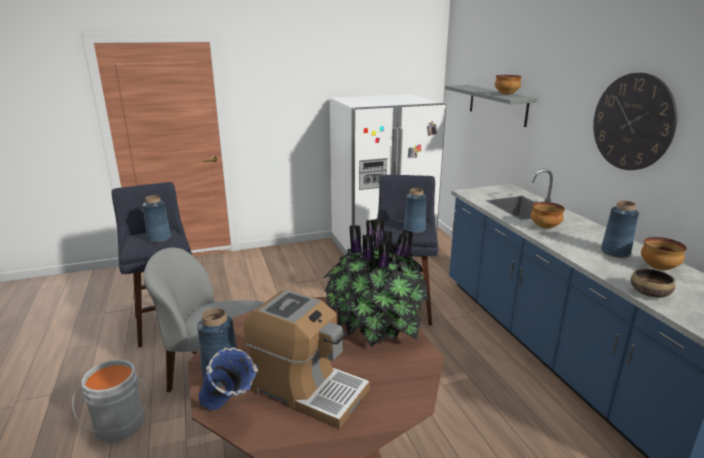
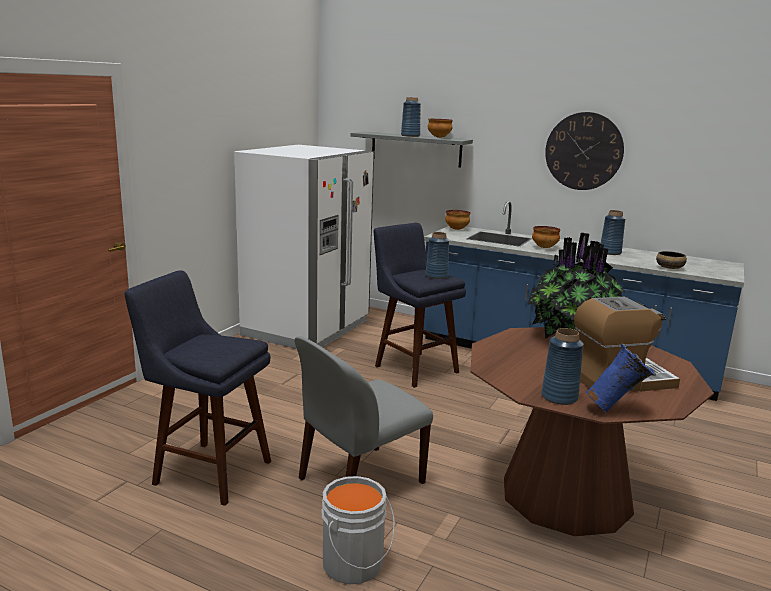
camera: 45 degrees left, 5 degrees down
(159, 238) = (221, 343): blue vase -> blue vase (410, 135)
(658, 268) = (645, 255): bowl -> bowl (457, 229)

